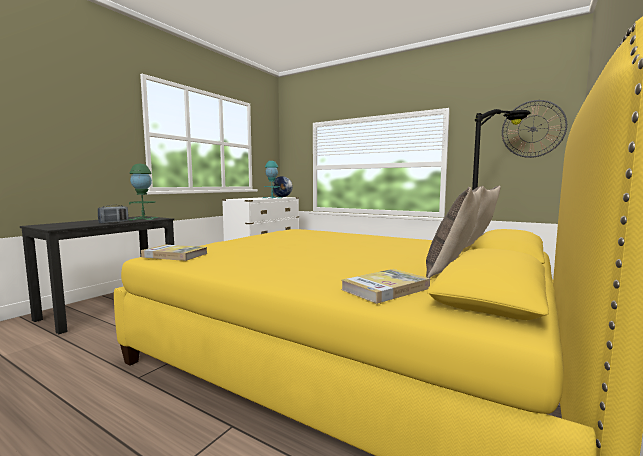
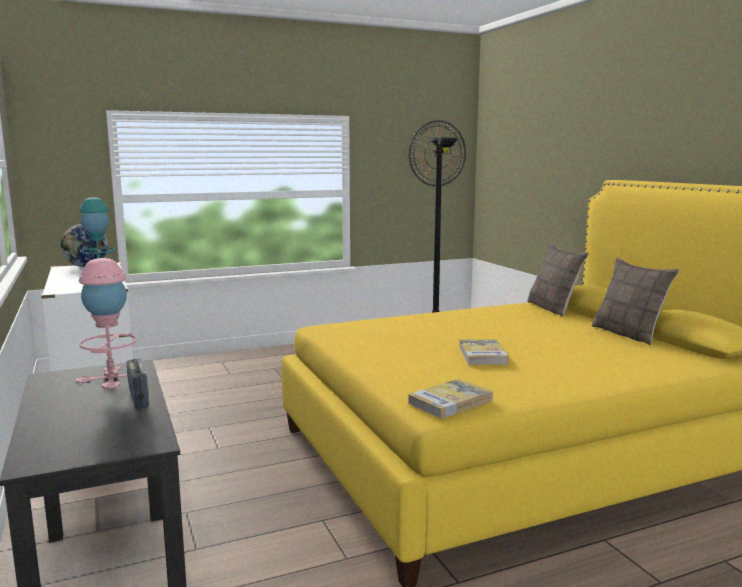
camera: 55 degrees left, 5 degrees up
(143, 219) = (111, 377): green table lamp -> pink table lamp
(385, 289) = (673, 361): book -> book (482, 355)

